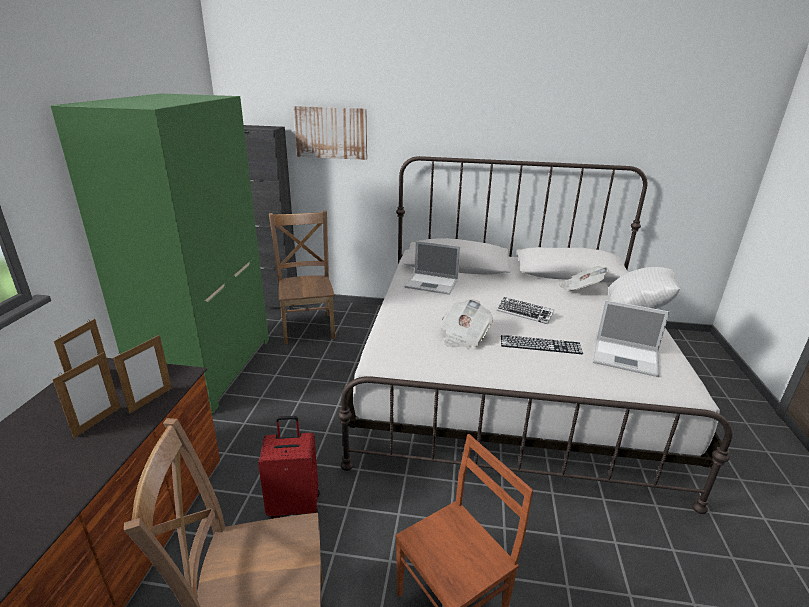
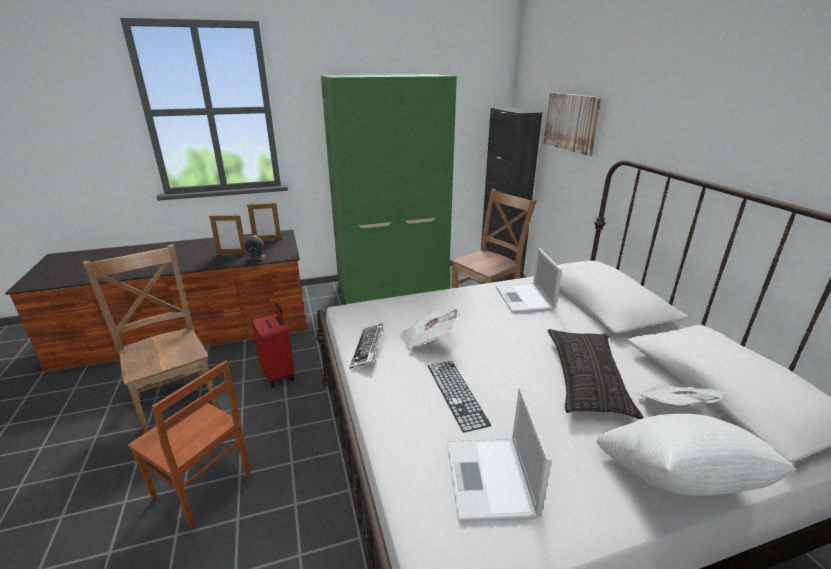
camera: 65 degrees right, 0 degrees up
(151, 400) = (256, 257): picture frame -> alarm clock
(524, 313) = (526, 369): keyboard -> keyboard (368, 349)
(543, 299) = (586, 378): none -> pillow

